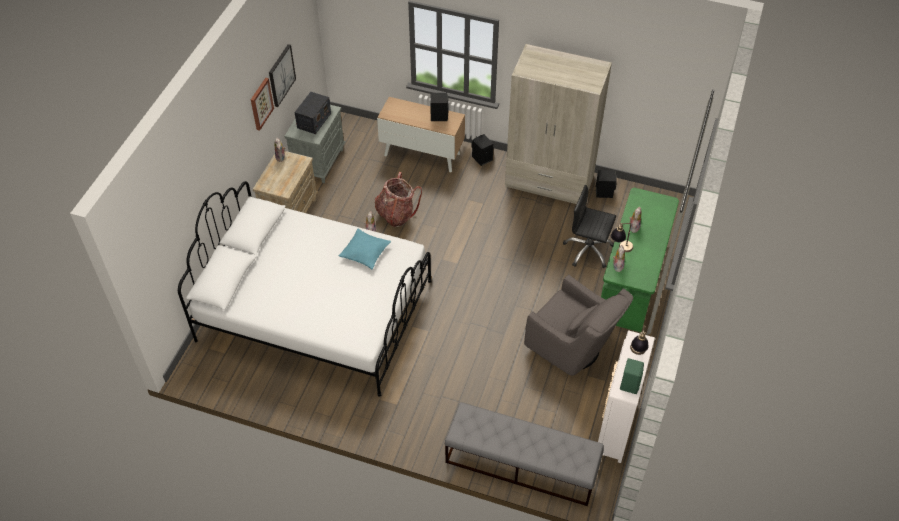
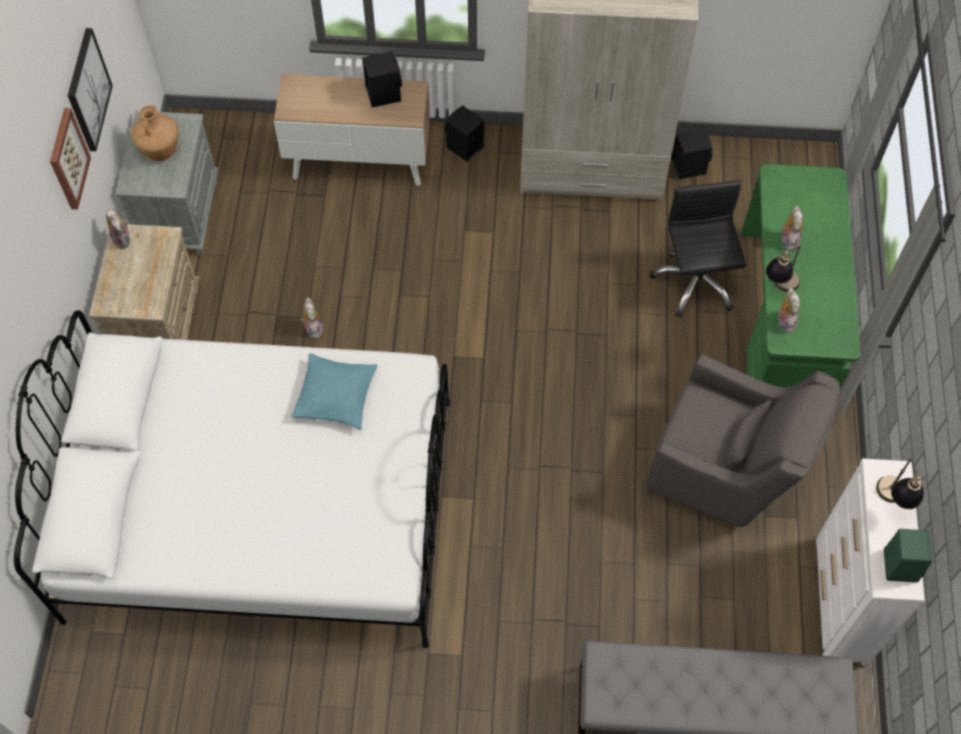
camera: 15 degrees left, 10 degrees up
(314, 120) = (161, 152): radio -> brown vase
(396, 214) = (349, 287): backpack -> none
(588, 250) = (695, 282): black office chair -> black office chair turned 75 degrees clockwise

